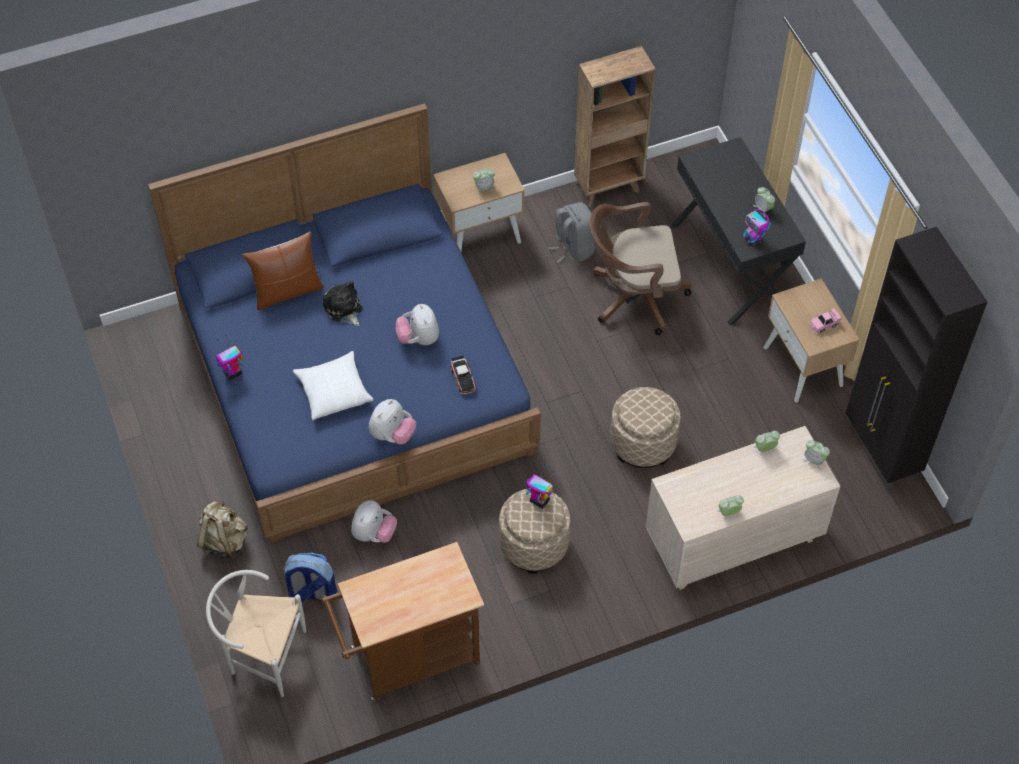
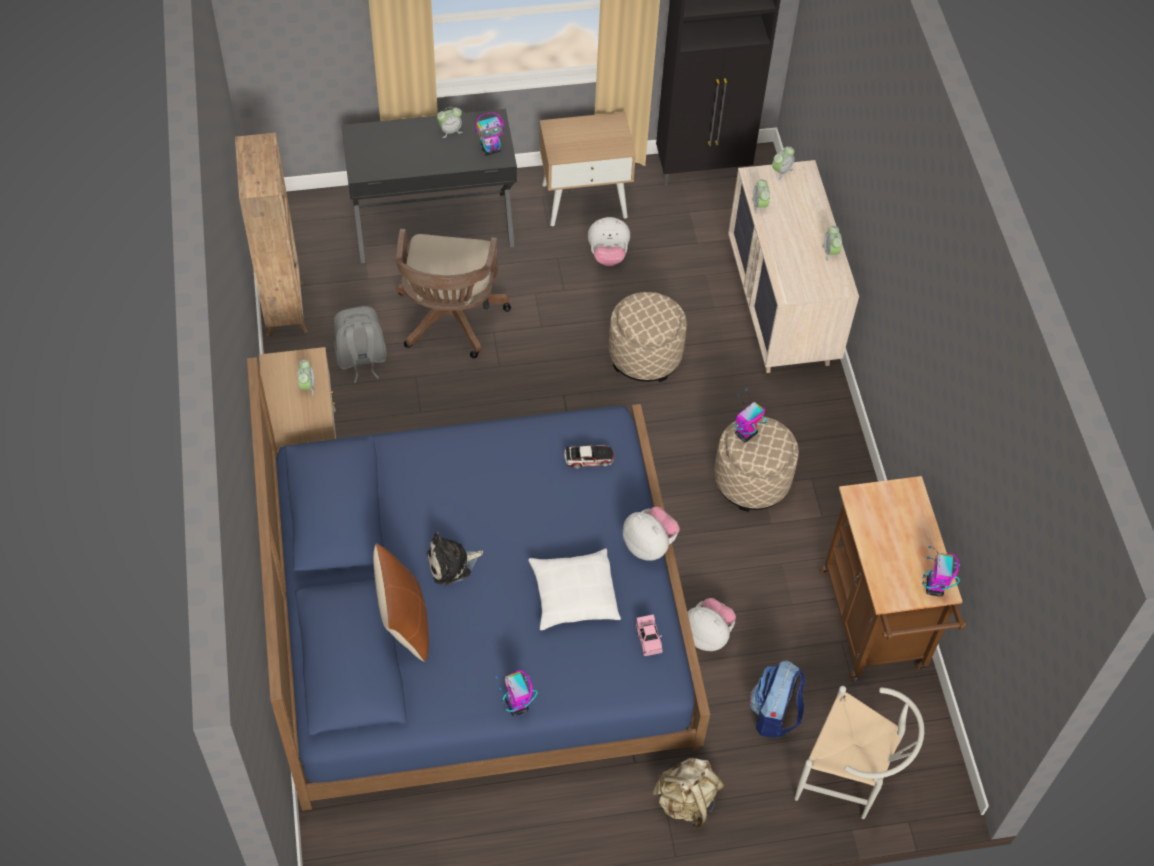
camera: 80 degrees left, 0 degrees up
(262, 655) = (849, 780): white chair -> white chair turned 90 degrees counterclockwise
(371, 624) = (934, 587): none -> toy robot
(418, 338) = (520, 492): plush toy -> plush toy (608, 255)
(824, 324) = (599, 133): pink toy car -> pink toy car (648, 639)

